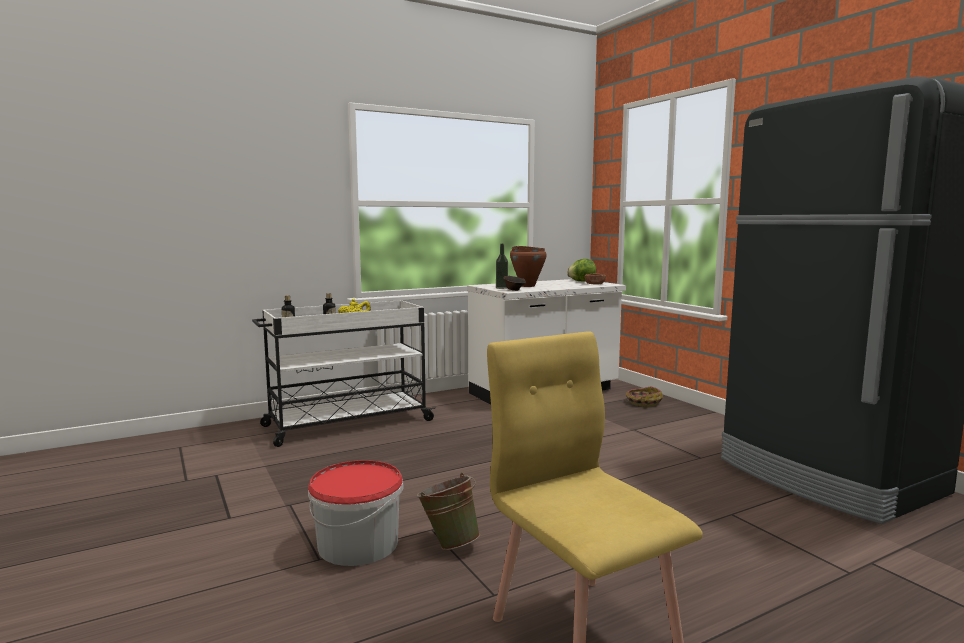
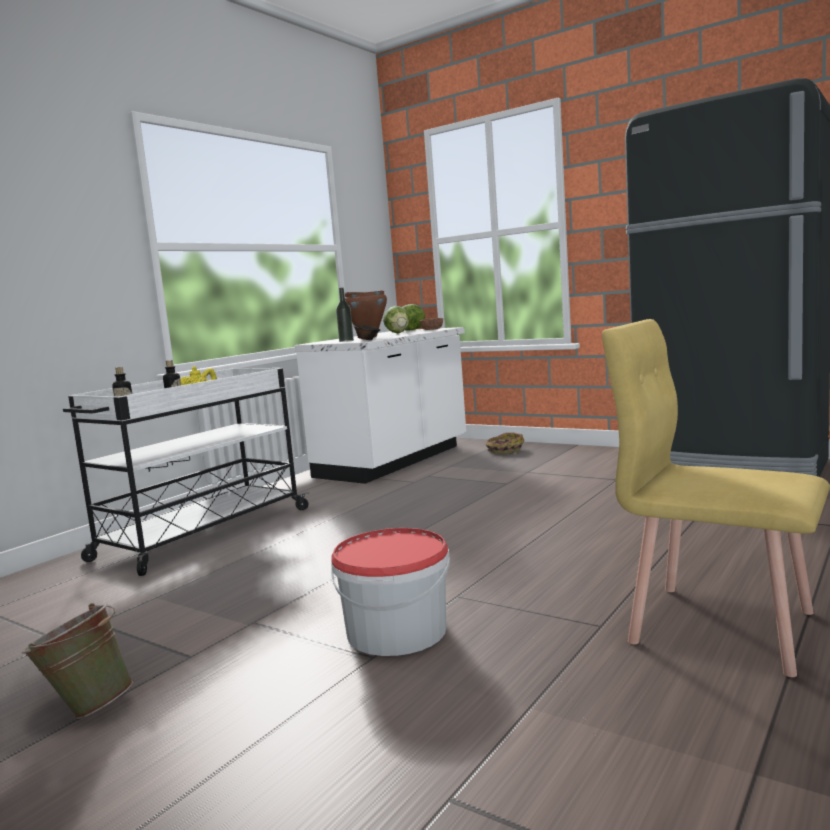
camera: 25 degrees left, 0 degrees up
(449, 543) = (493, 601): green bucket -> green bucket (87, 708)
(561, 284) = (398, 333): none -> lettuce

